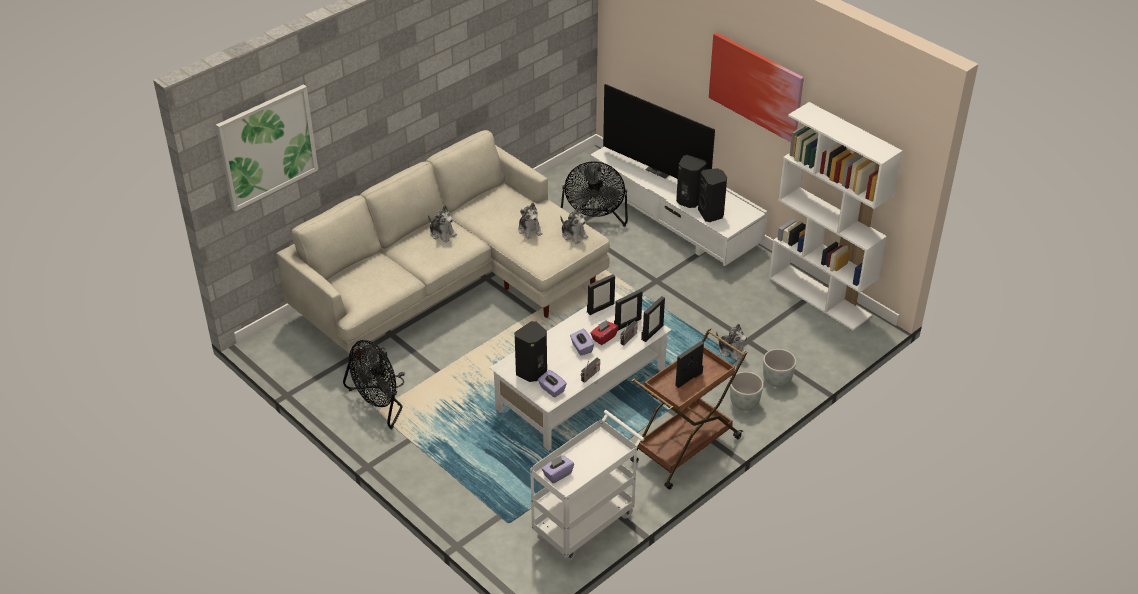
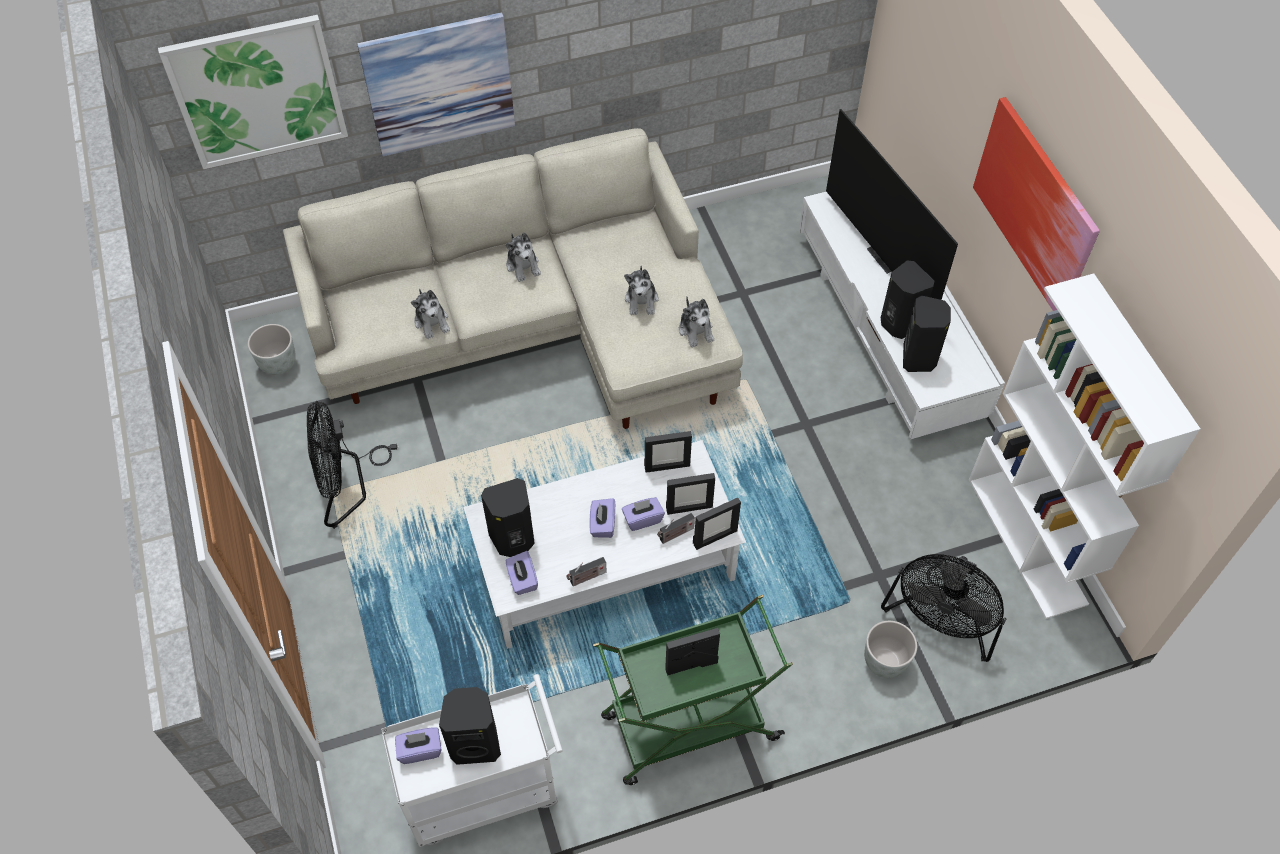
camera: 25 degrees right, 15 degrees up
(367, 122) = (439, 84): none -> picture
(588, 460) = (476, 743): none -> black speaker
(592, 216) = (777, 285): black fan -> black fan (939, 615)
(603, 338) = (642, 519): red tissue box -> purple tissue box
(684, 450) = (688, 727): brown cart -> green cart
(731, 351) = (846, 583): plush toy -> plush toy (432, 322)
(744, 403) = (815, 682): grey planter -> grey planter (278, 363)

